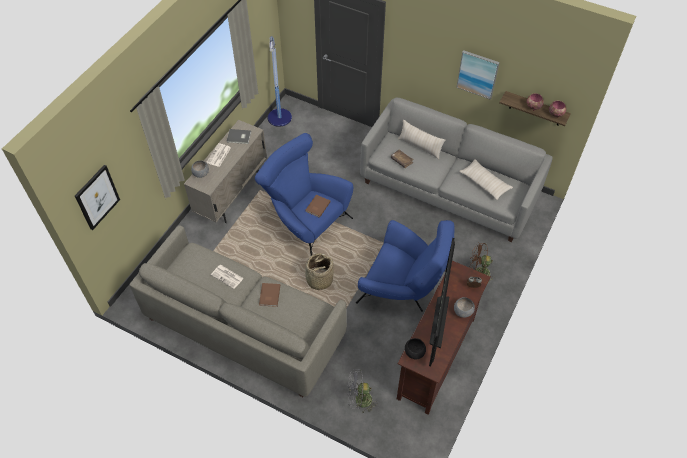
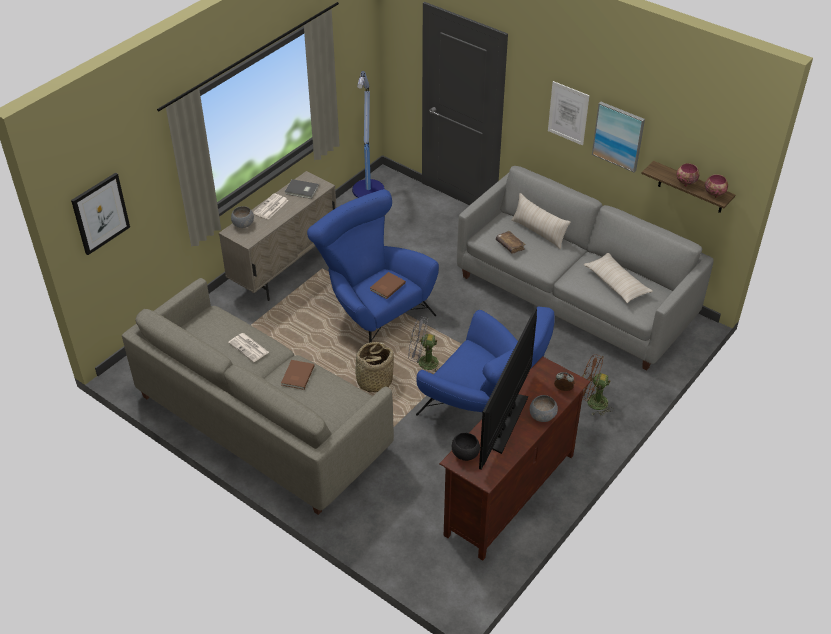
camera: 10 degrees right, 10 degrees down
(359, 400) = (392, 529): grey fan -> grey fan (423, 363)
(436, 58) = (568, 113): none -> picture

